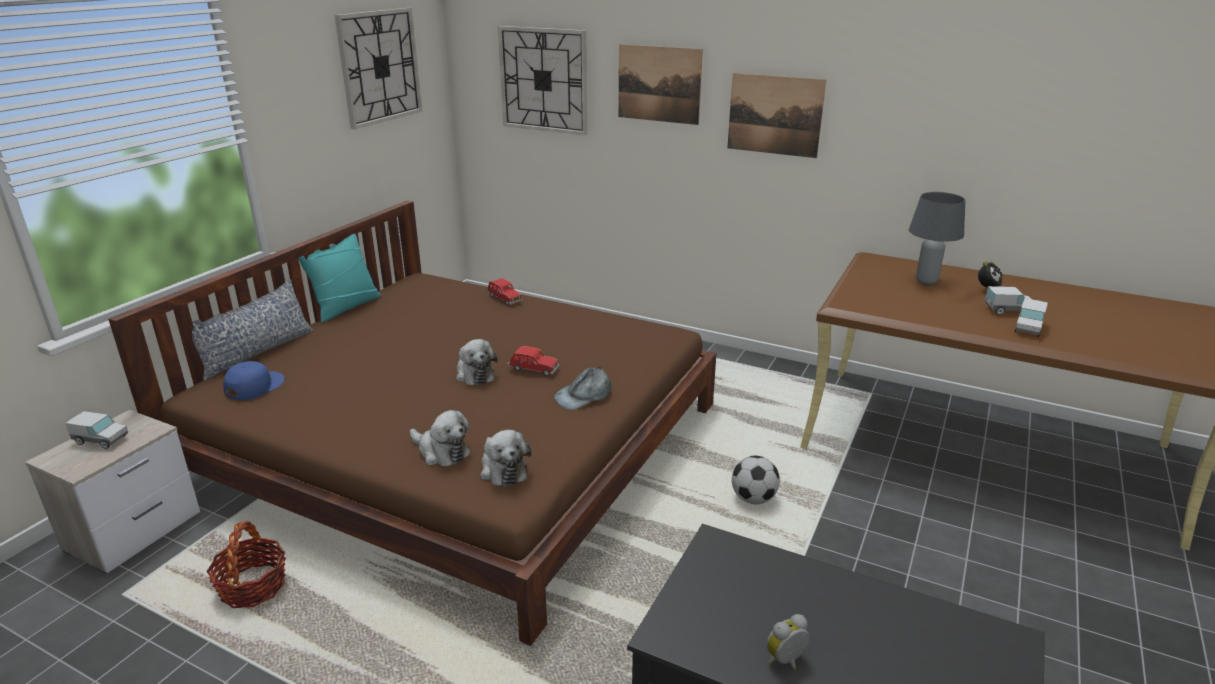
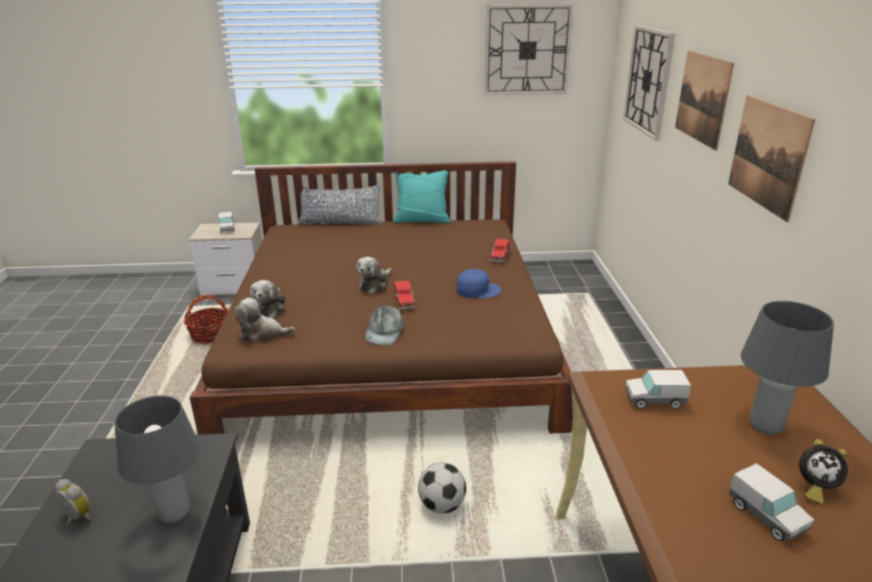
camera: 60 degrees right, 0 degrees up
(254, 386) = (302, 236): blue cap -> blue cap (477, 289)
(502, 469) = (262, 334): plush toy -> plush toy turned 60 degrees clockwise
(584, 396) = (384, 332): grey cap -> grey cap turned 105 degrees counterclockwise
(817, 585) = (174, 514): none -> grey table lamp
(1028, 328) = (723, 544): toy truck -> toy truck (654, 400)

